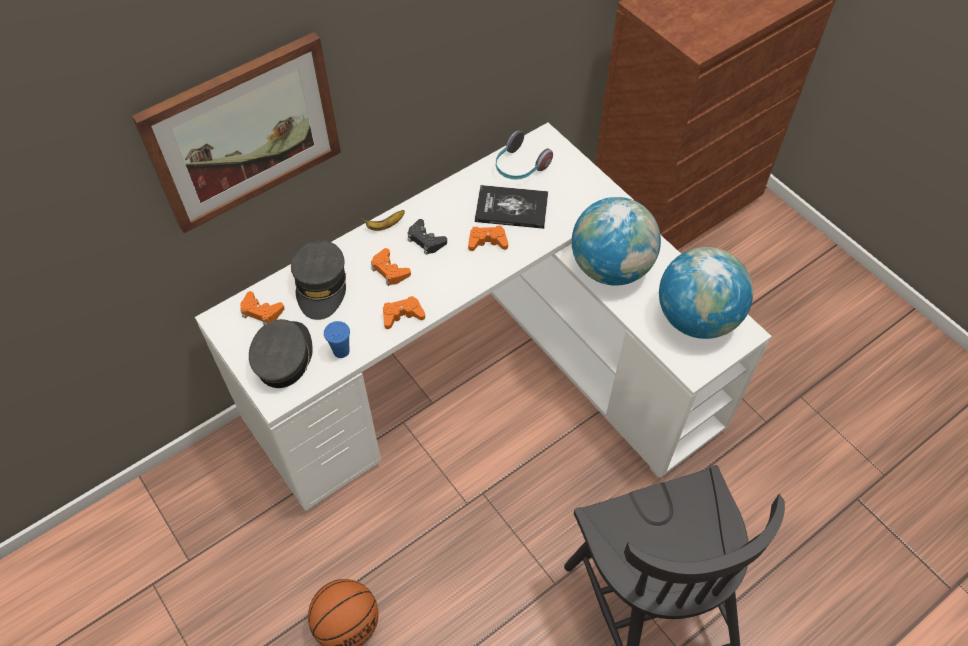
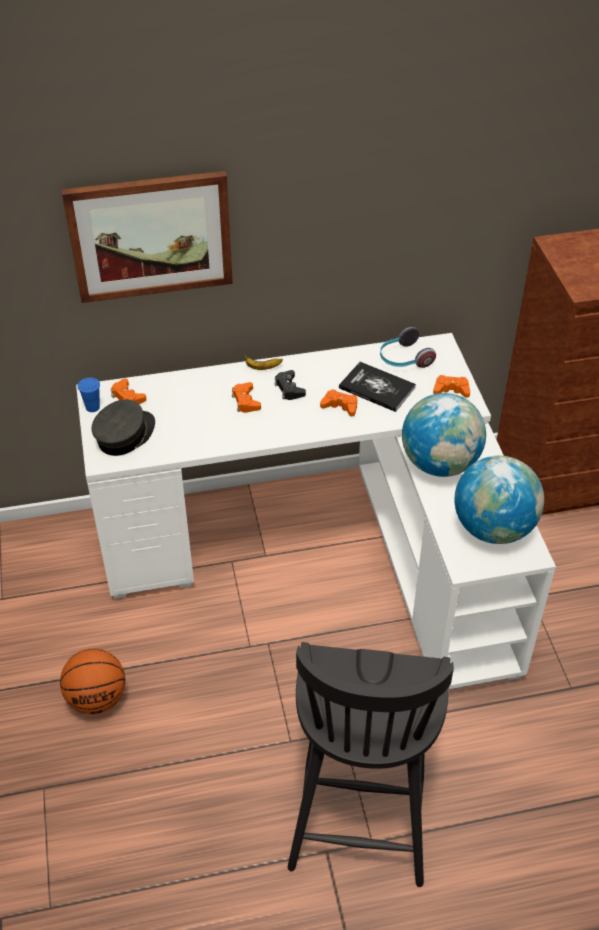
camera: 25 degrees right, 10 degrees down
(321, 286) = (184, 394): grey cap -> none
(341, 351) = (171, 445): blue cup -> blue cup (92, 407)
(402, 315) = (236, 436): orange game controller -> orange game controller (451, 390)

